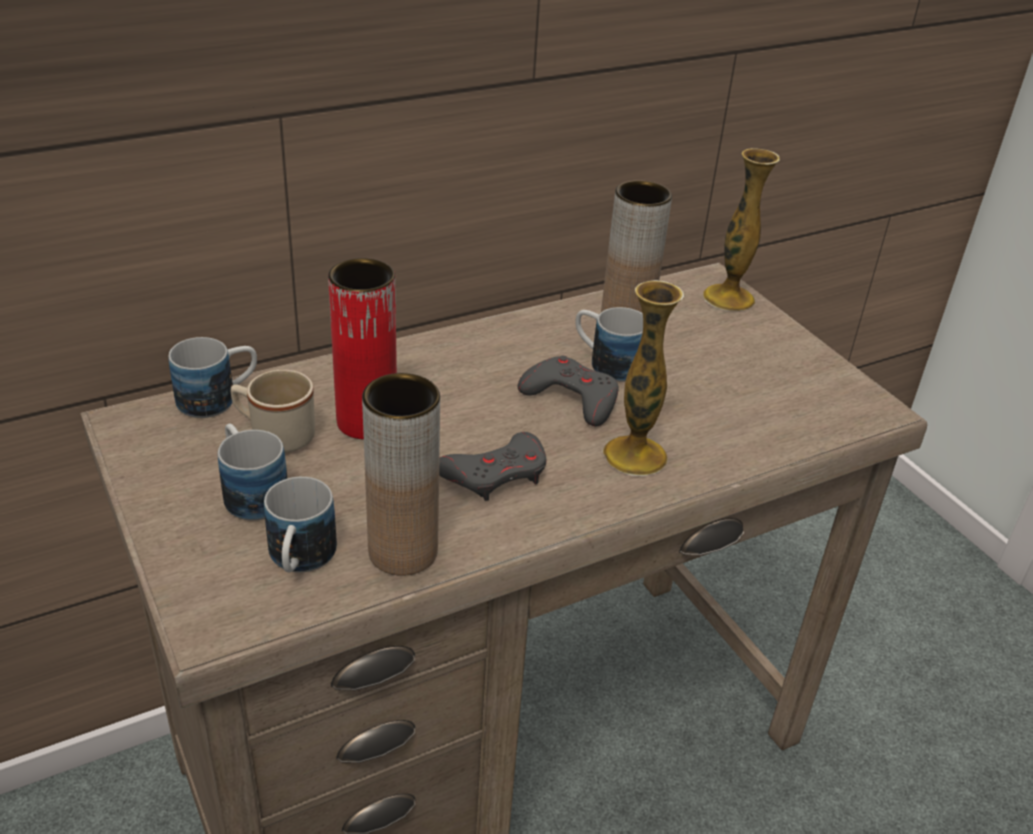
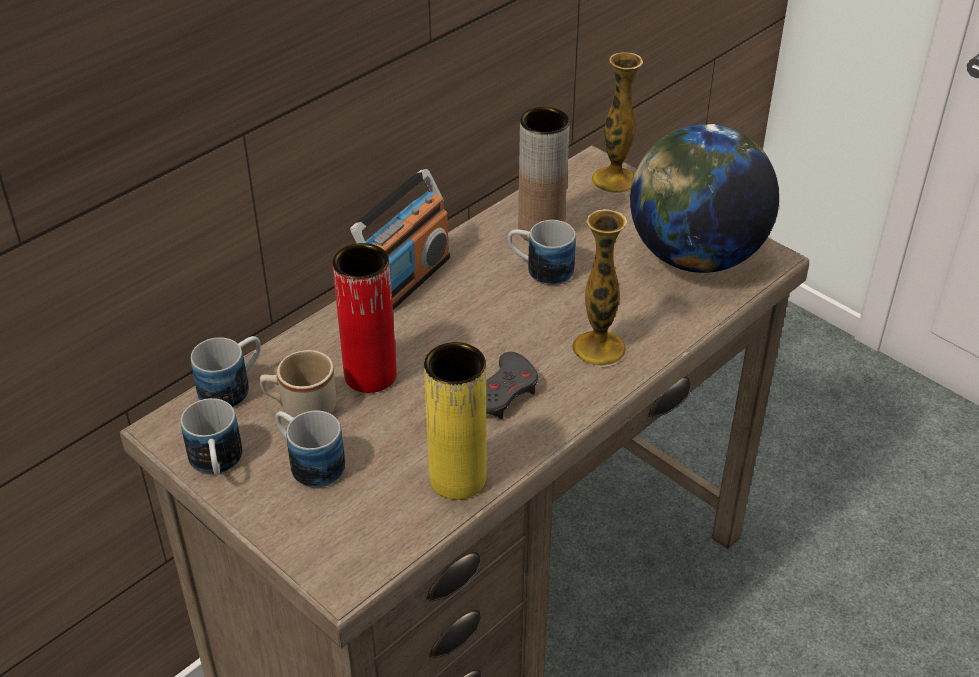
camera: 15 degrees left, 5 degrees up
(299, 561) = (381, 509): mug -> mug (217, 465)
(403, 551) = (457, 479): brown vase -> yellow vase
(456, 341) = (406, 280): none -> radio
(571, 397) = (526, 309): grey game controller -> none
(789, 390) = (695, 257): none -> globe

